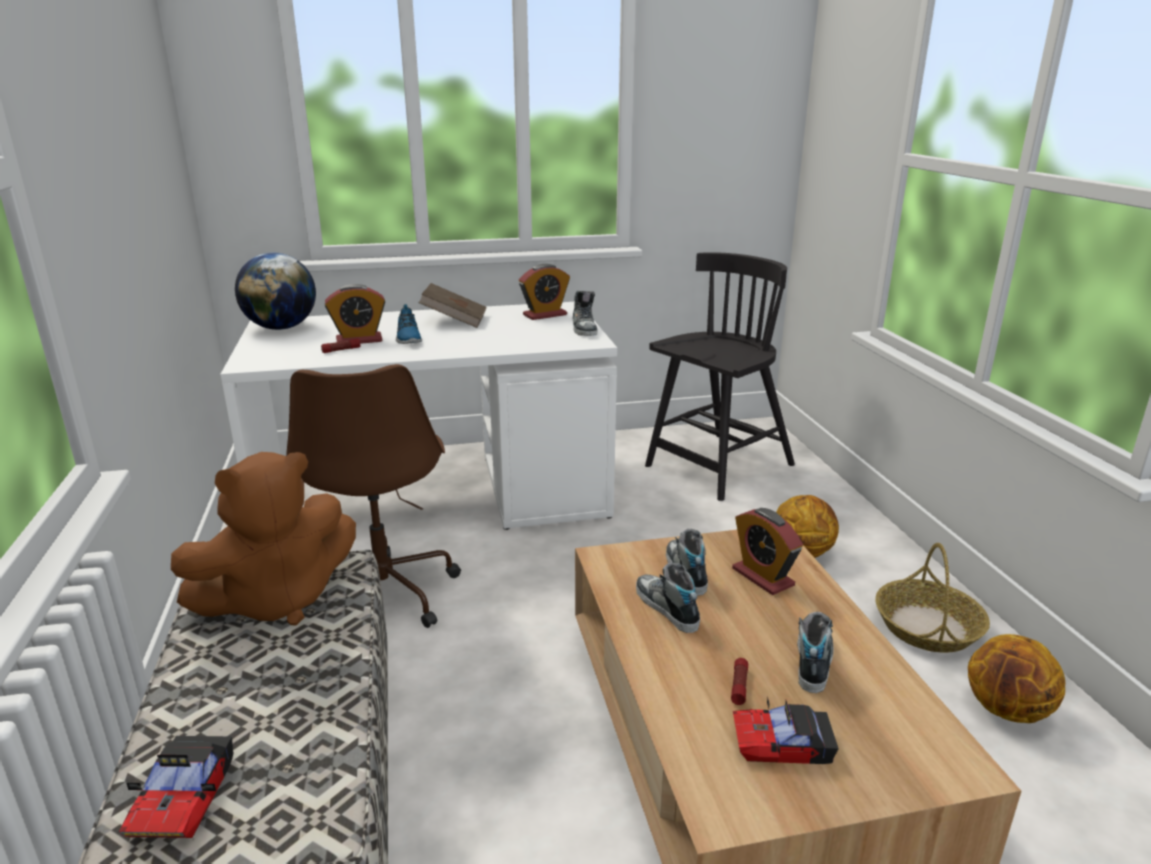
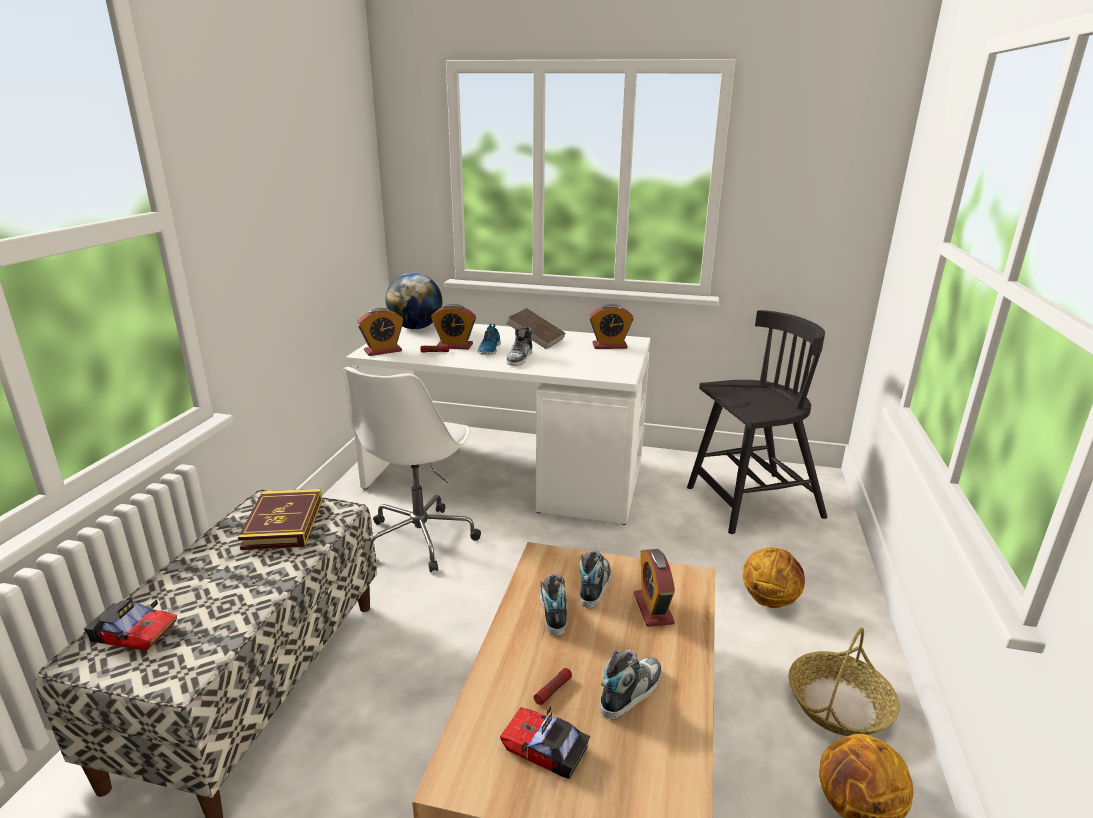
camera: 25 degrees right, 0 degrees up
(184, 797) = (134, 633): toy car -> toy car turned 105 degrees counterclockwise
(267, 359) = (383, 351): none -> alarm clock
(278, 599) = (283, 523): brown plush toy -> book
(384, 597) = (418, 541): brown office chair -> white office chair
(584, 328) = (627, 363): shoe -> shoe (520, 358)

